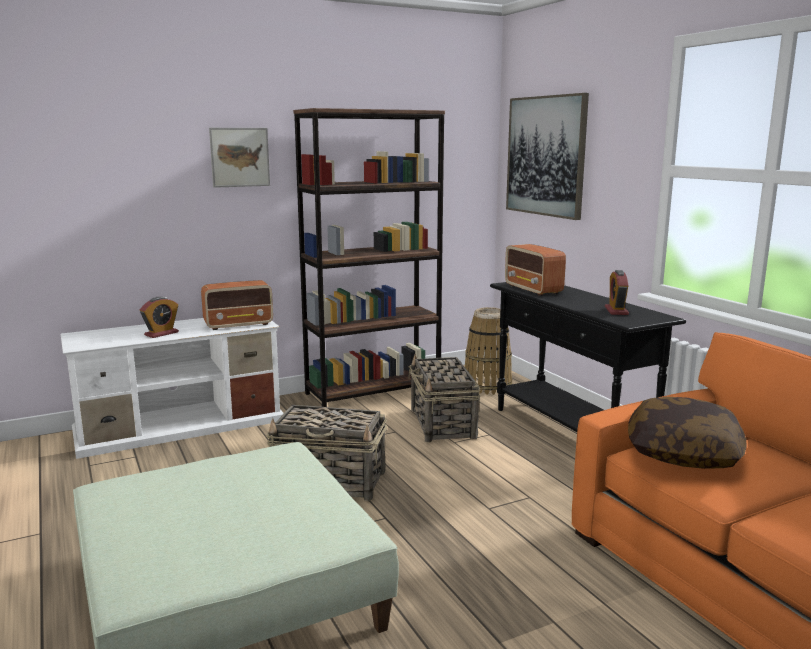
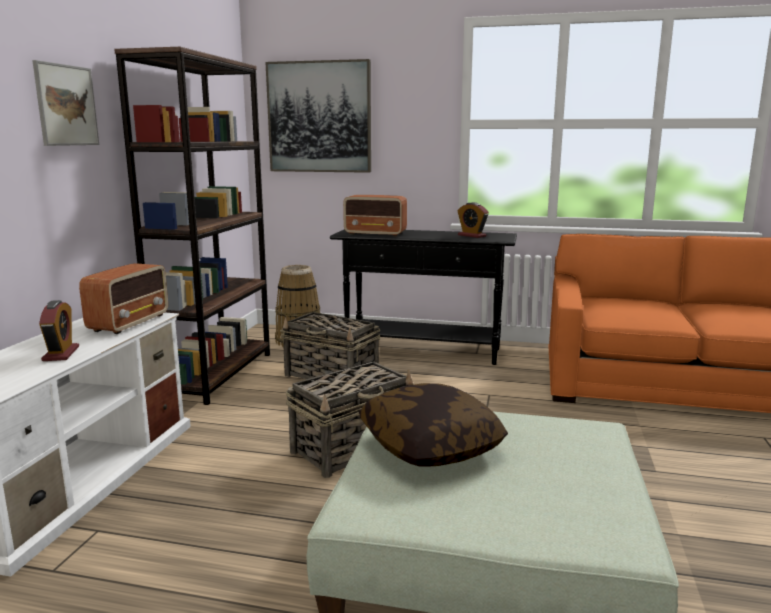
camera: 50 degrees left, 0 degrees up
(682, 452) = (618, 312): pillow -> pillow (429, 446)

